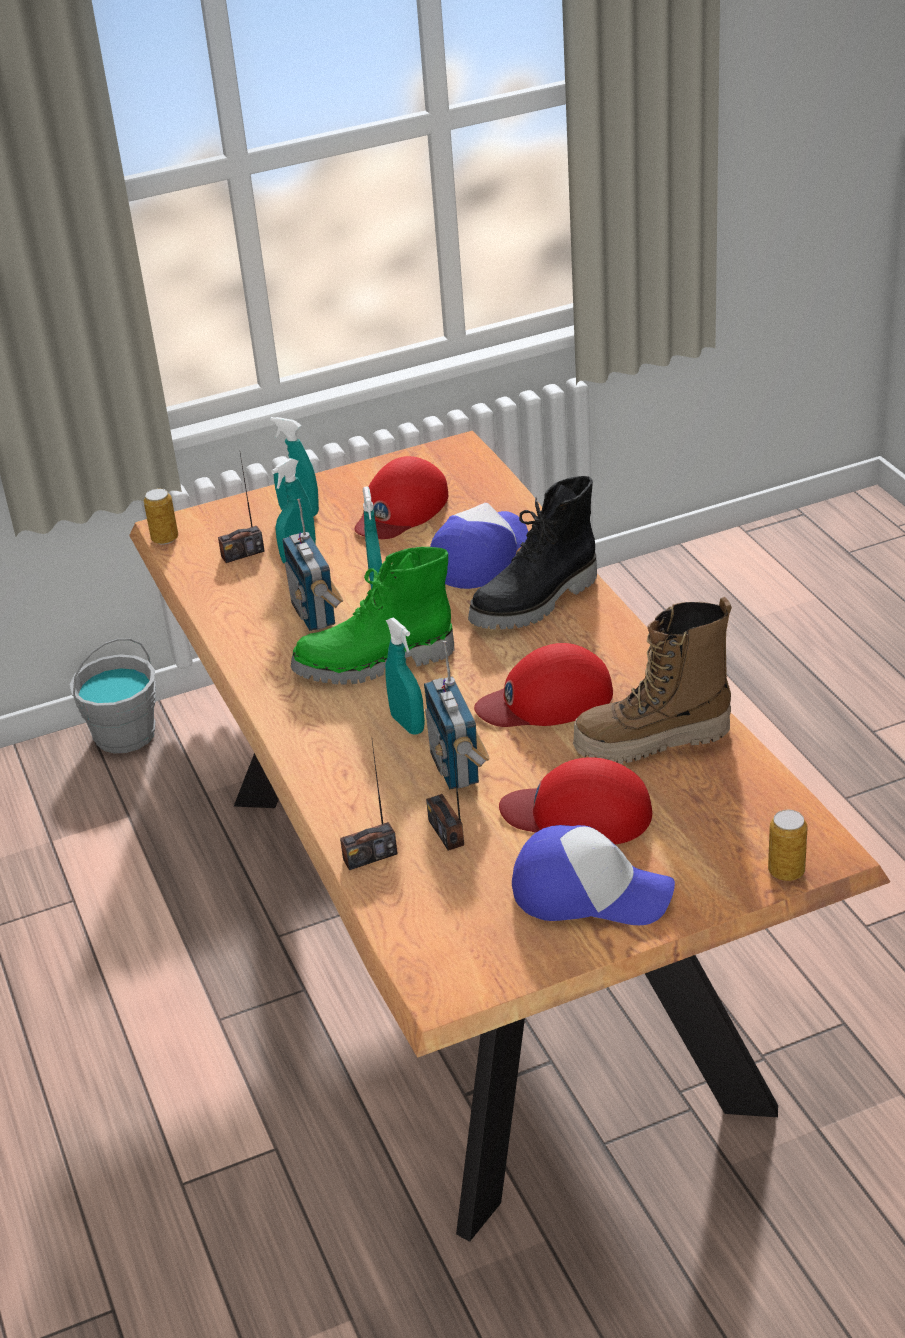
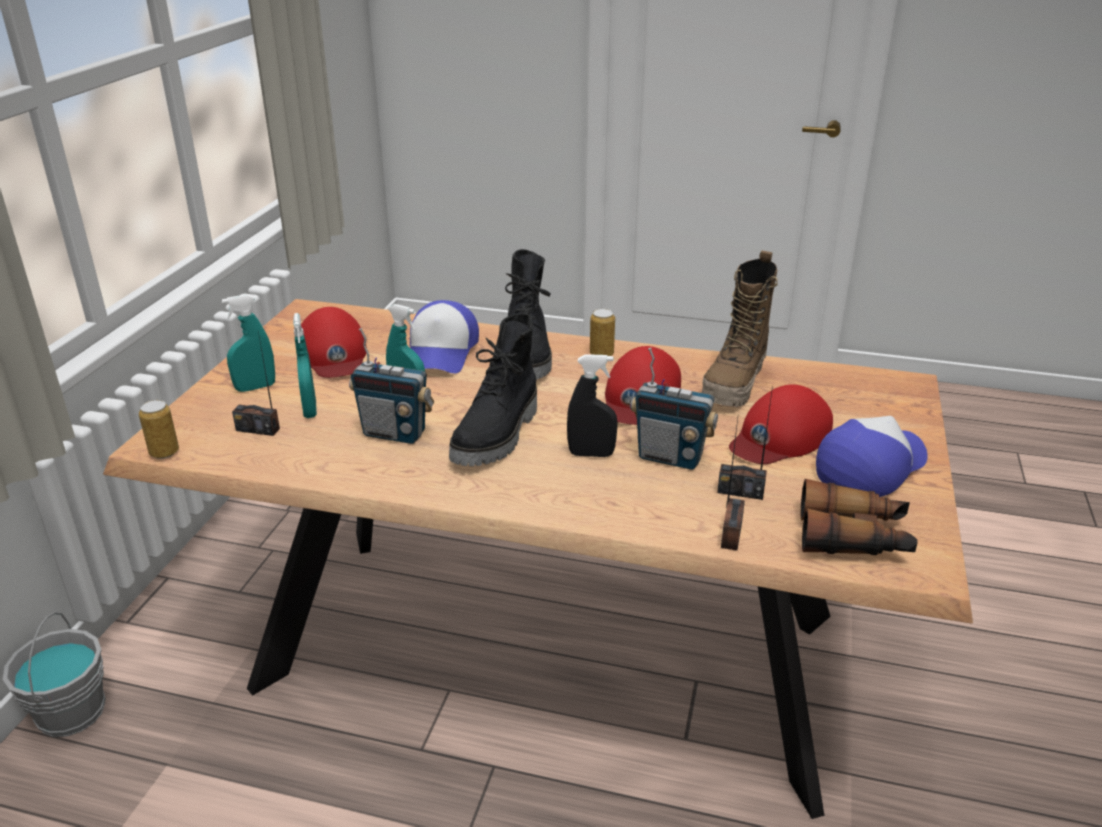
camera: 55 degrees left, 5 degrees down
(242, 553) = (258, 429): radio -> radio turned 90 degrees clockwise
(375, 664) = (498, 436): green boot -> black boot
(407, 724) = (591, 454): turquoise spray bottle -> black spray bottle
(446, 928) = (854, 537): none -> binoculars
(480, 556) = (442, 352): cap -> cap turned 150 degrees counterclockwise
(786, 871) = (915, 400): can -> can (601, 354)

